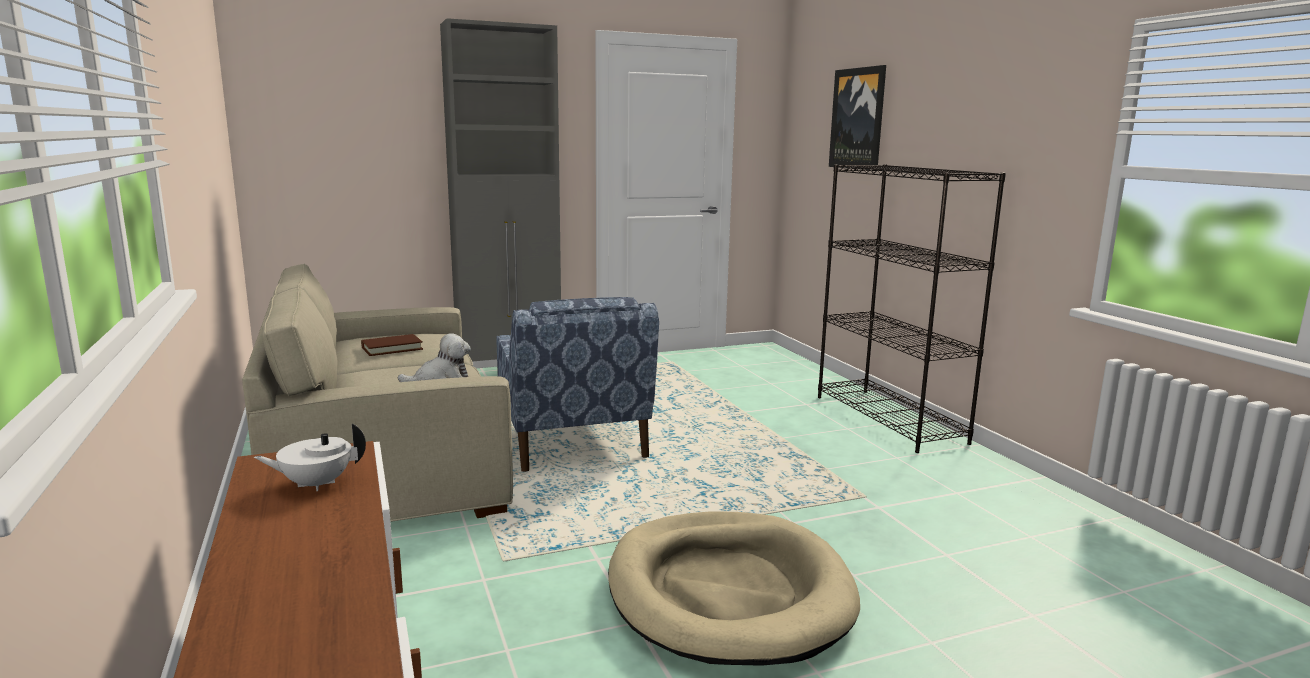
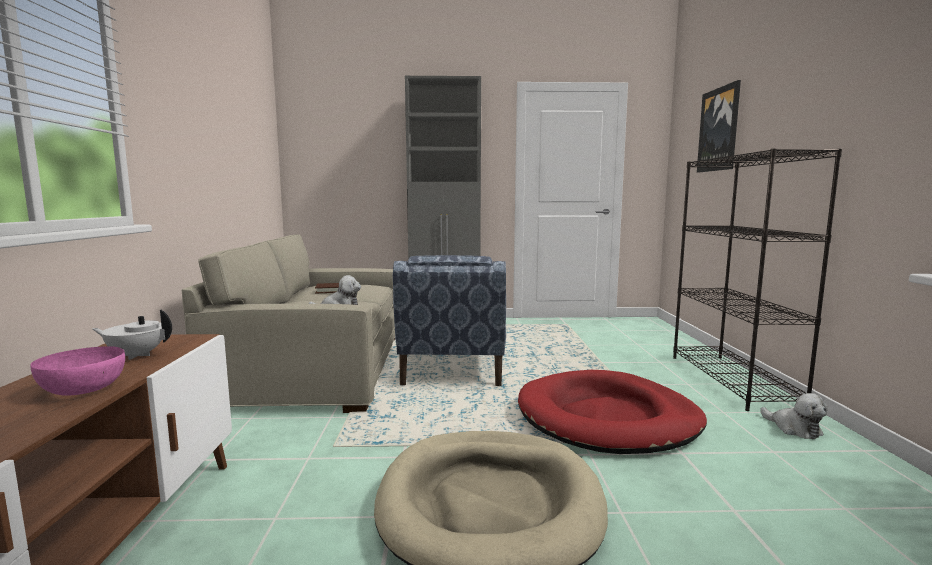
camera: 20 degrees right, 5 degrees down
(333, 536) = (82, 389): none -> pink bowl
(788, 480) = (608, 418): none -> red dog bed
(965, 466) = (794, 428): none -> plush toy

